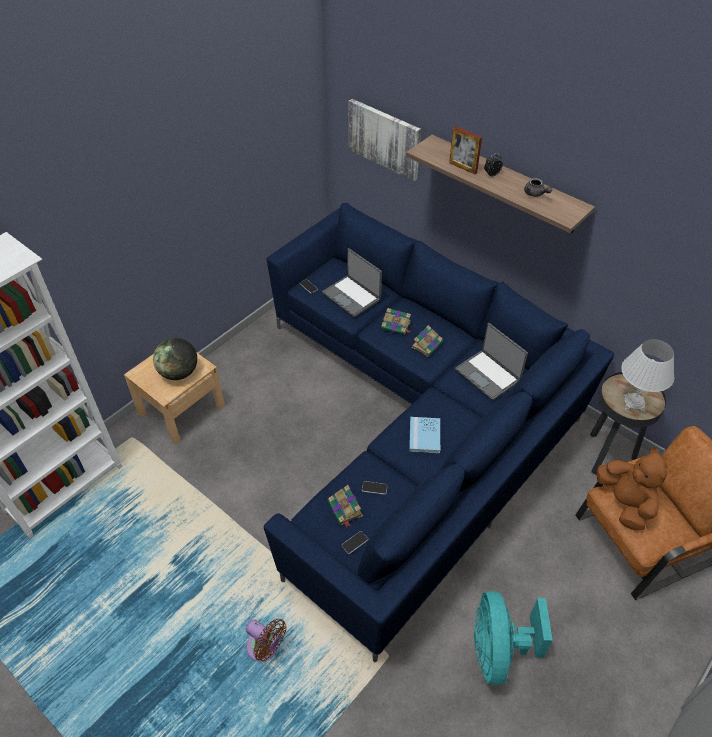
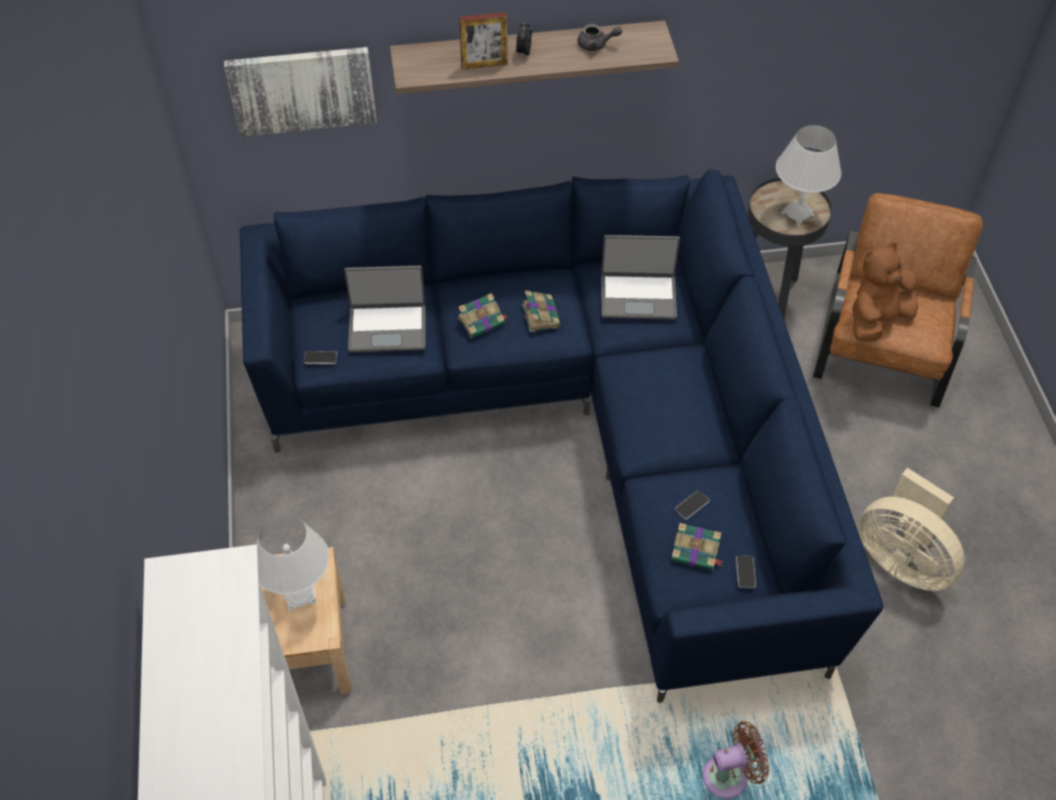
camera: 50 degrees left, 5 degrees up
(179, 373) = (300, 595): globe -> white table lamp
(424, 436) = (665, 411): blue book -> none
(498, 650) = (901, 559): turquoise fan -> beige fan
(624, 503) = (876, 319): brown plush toy -> brown plush toy turned 60 degrees counterclockwise

